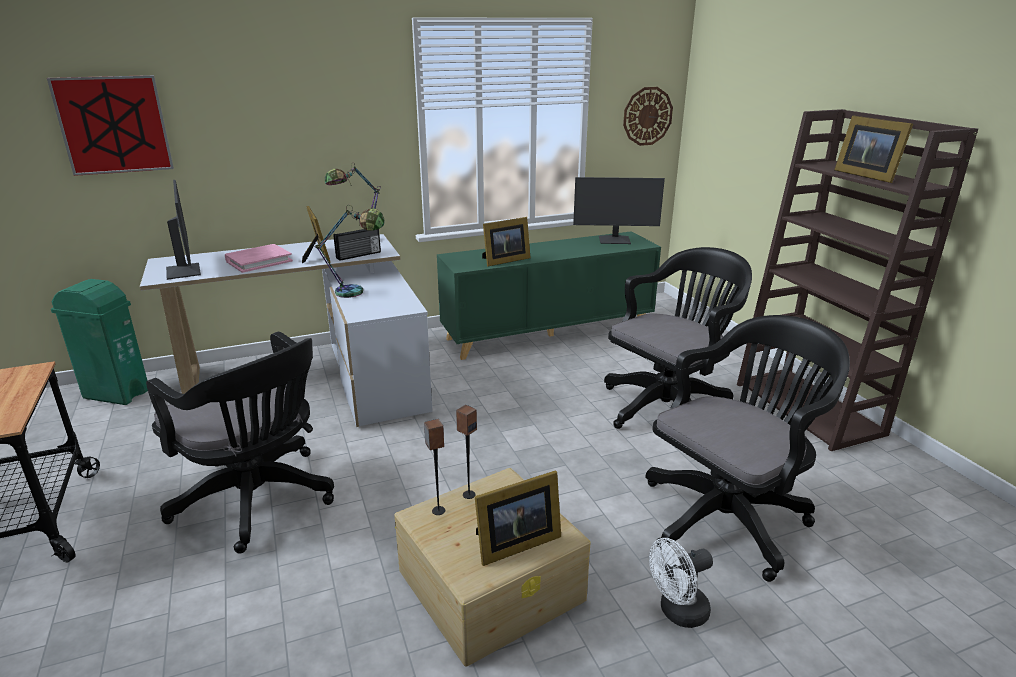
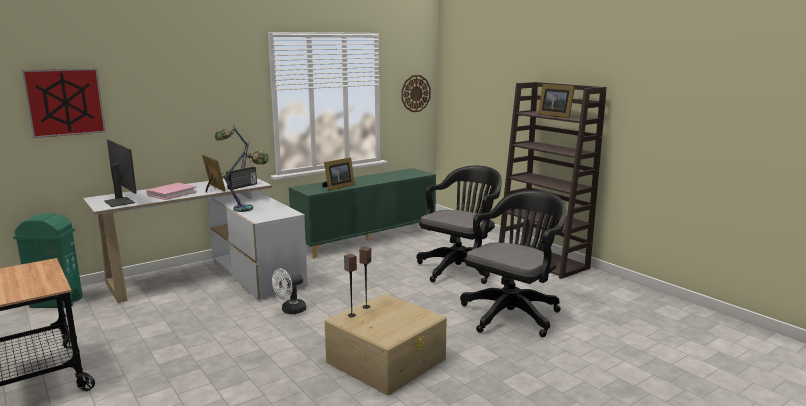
camera: 15 degrees left, 10 degrees down
(259, 501) = (210, 344): black office chair -> none
(514, 544) = (404, 323): picture frame -> none
(614, 240) = (405, 173): monitor -> none
(677, 612) = (498, 356): white fan -> white fan (290, 311)

